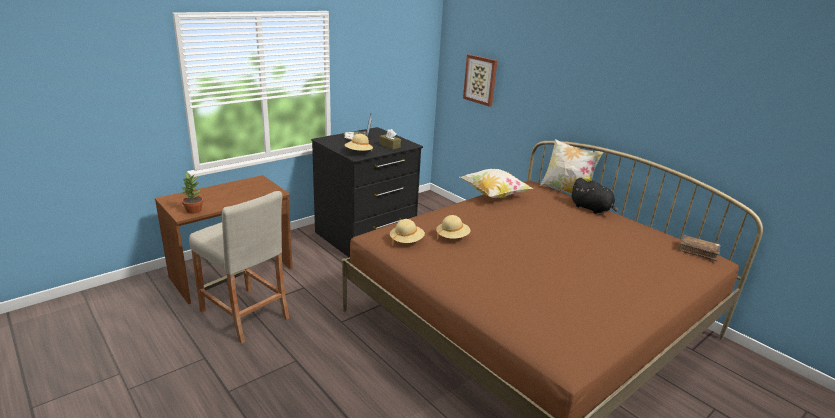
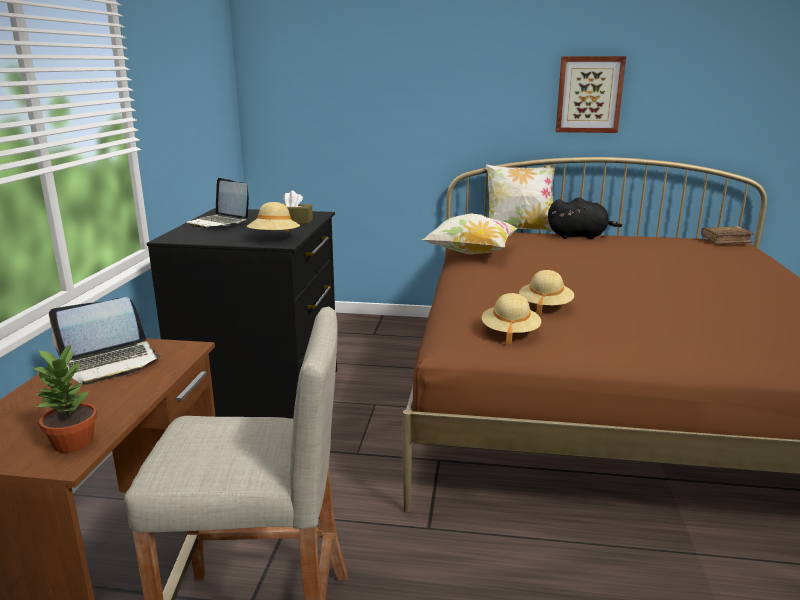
camera: 40 degrees left, 5 degrees down
(247, 188) = (110, 363): none -> laptop
(480, 80) = (331, 110): picture -> picture (589, 94)

